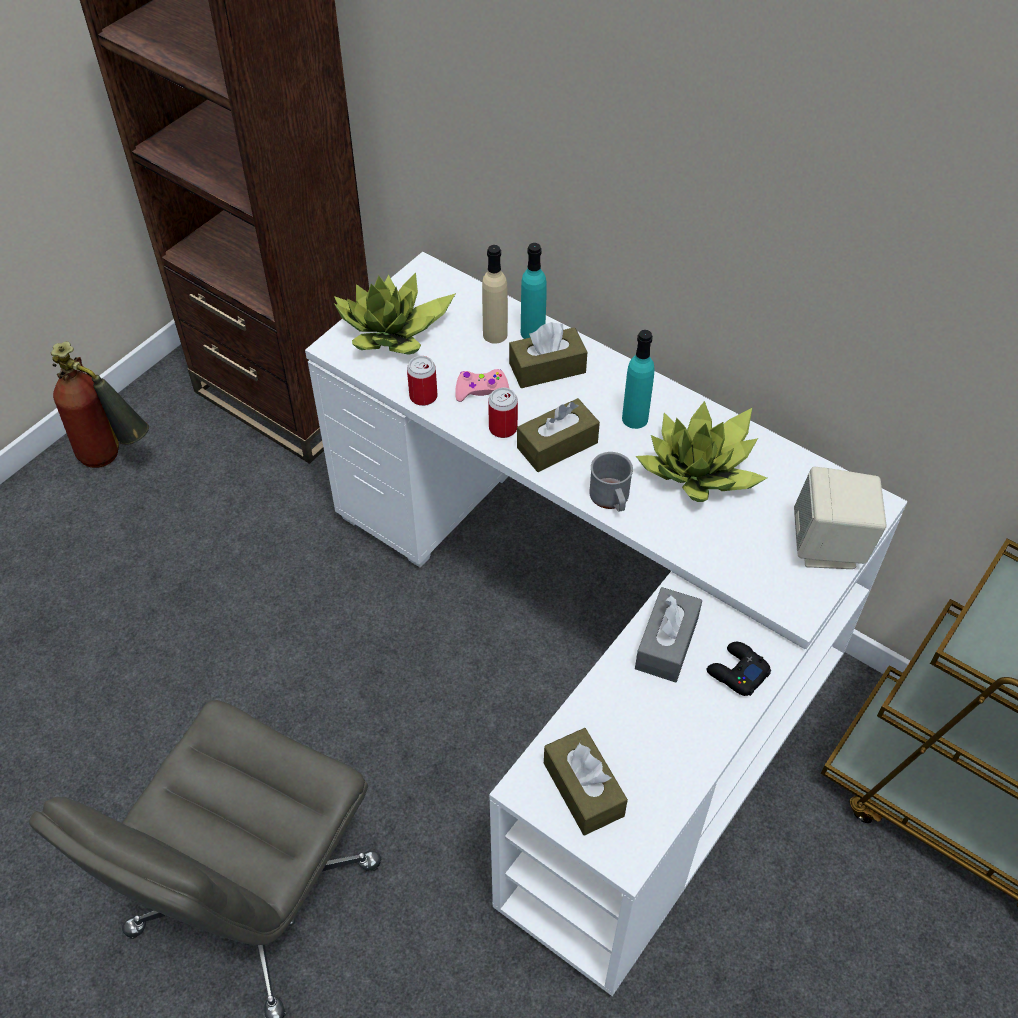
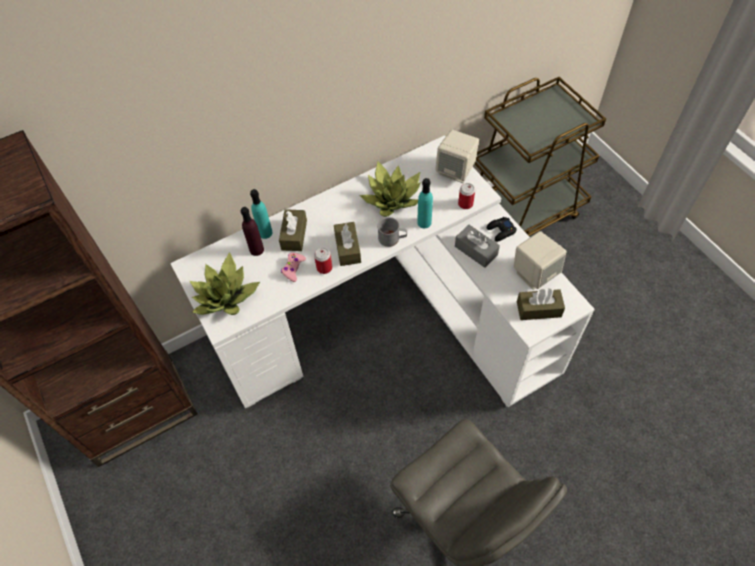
camera: 65 degrees left, 5 degrees up
(115, 459) = (125, 531): fire extinguisher -> none
(423, 396) = (282, 296): can -> can (465, 204)
(495, 334) = (256, 249): beige bottle -> purple bottle
(635, 418) = (347, 211): turquoise bottle -> turquoise bottle (424, 222)
(666, 760) = (534, 273): none -> beige speaker

